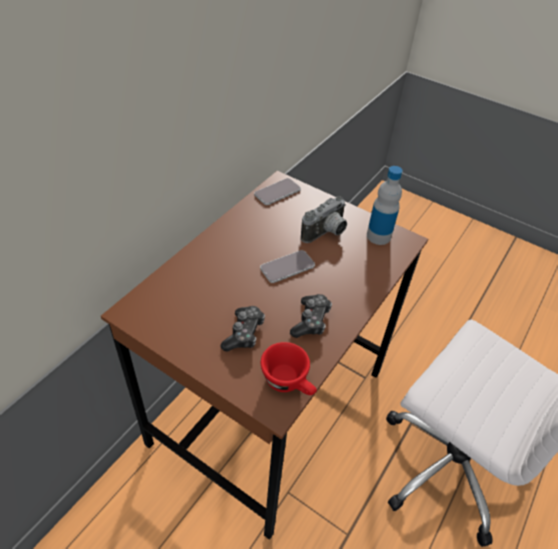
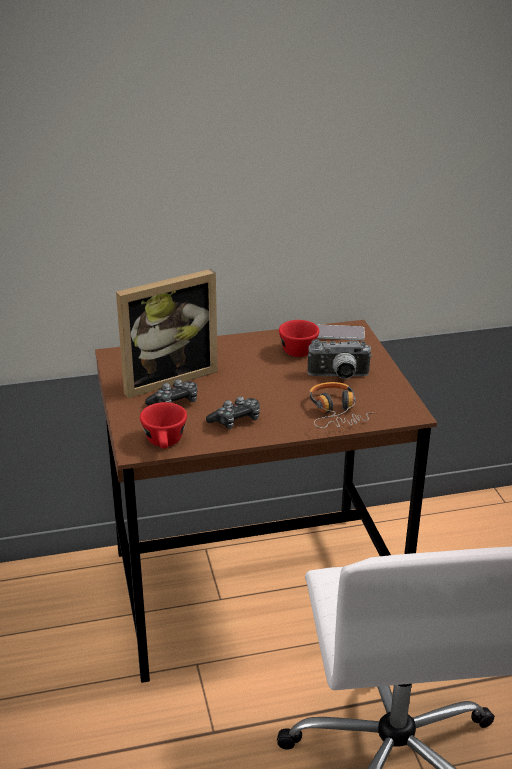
camera: 45 degrees right, 15 degrees down
(203, 309) = (166, 377): none -> picture frame
(266, 221) = (297, 348): none -> red cup
(287, 267) = (269, 382): phone -> none
(365, 268) = (336, 413): none -> headphones
(378, 236) = (387, 399): bottle -> none

